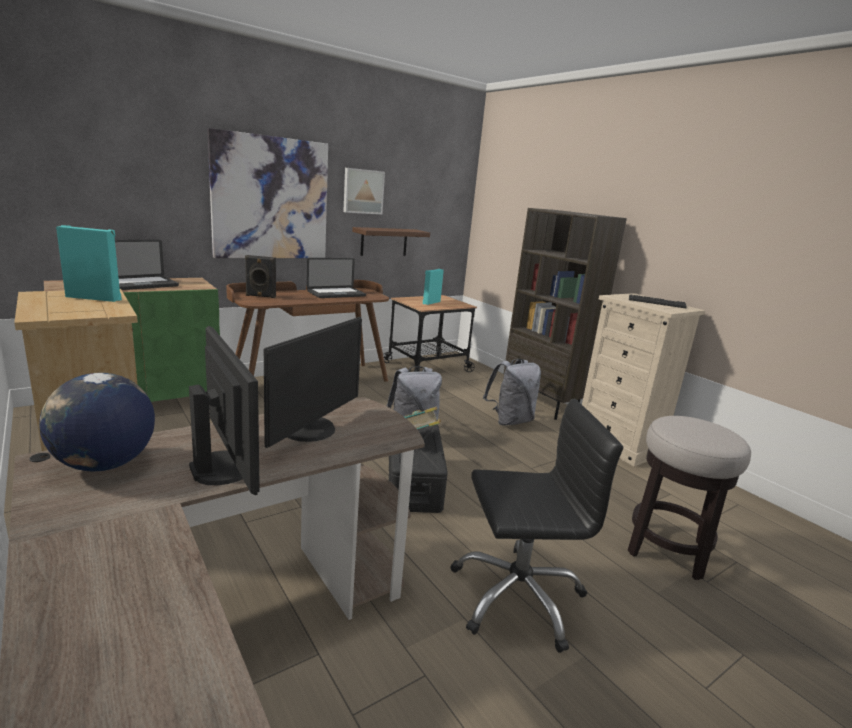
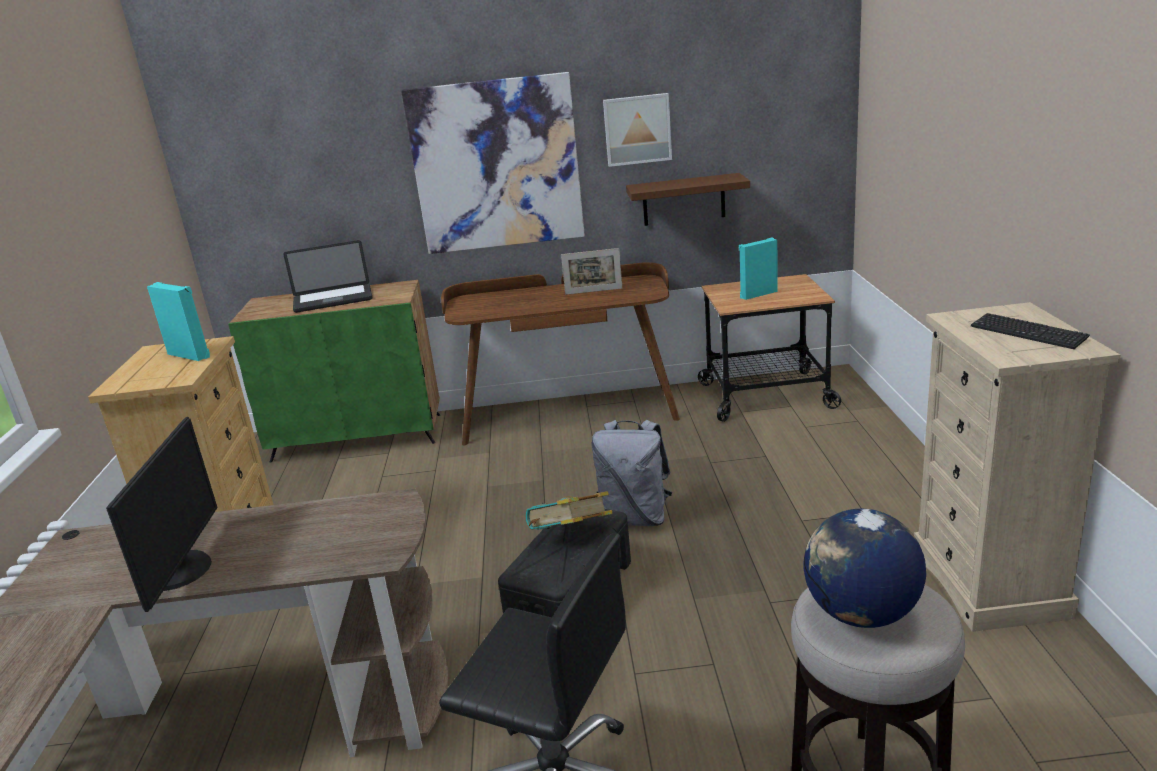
camera: 35 degrees right, 5 degrees up
(104, 464) = (102, 550): globe -> globe (860, 614)
(260, 296) = (484, 302): black speaker -> none
(311, 430) = (304, 533): monitor -> none
(336, 294) = (593, 291): laptop -> picture frame
(510, 421) = (816, 511): grey backpack -> none
(542, 404) = (912, 483): brown bookcase -> none

